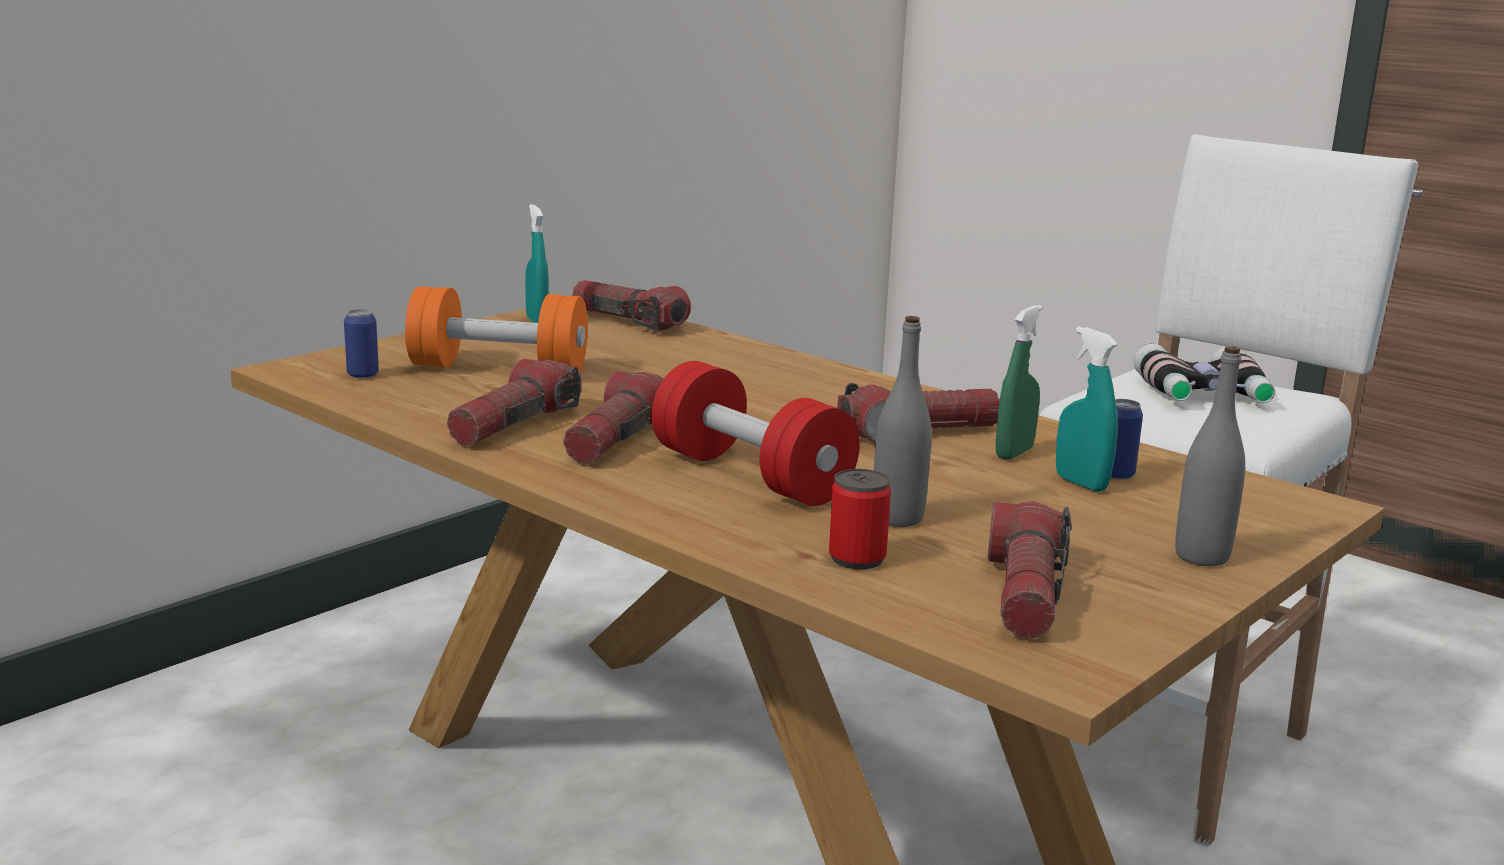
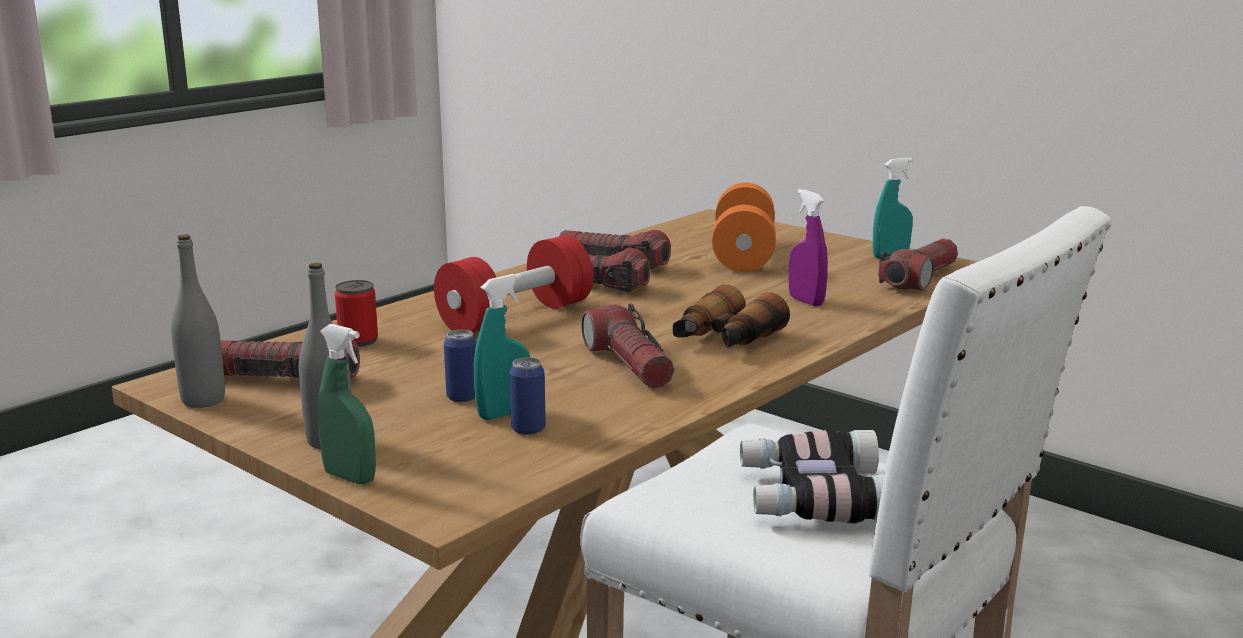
camera: 90 degrees right, 0 degrees up
(363, 375) = (709, 230): can -> can (462, 397)
(700, 361) = (806, 301): none -> purple spray bottle
(832, 396) = (725, 340): none -> binoculars
(897, 518) = (429, 352): grey bottle -> grey bottle (203, 400)
(1014, 453) = (582, 395): green spray bottle -> green spray bottle (350, 477)

